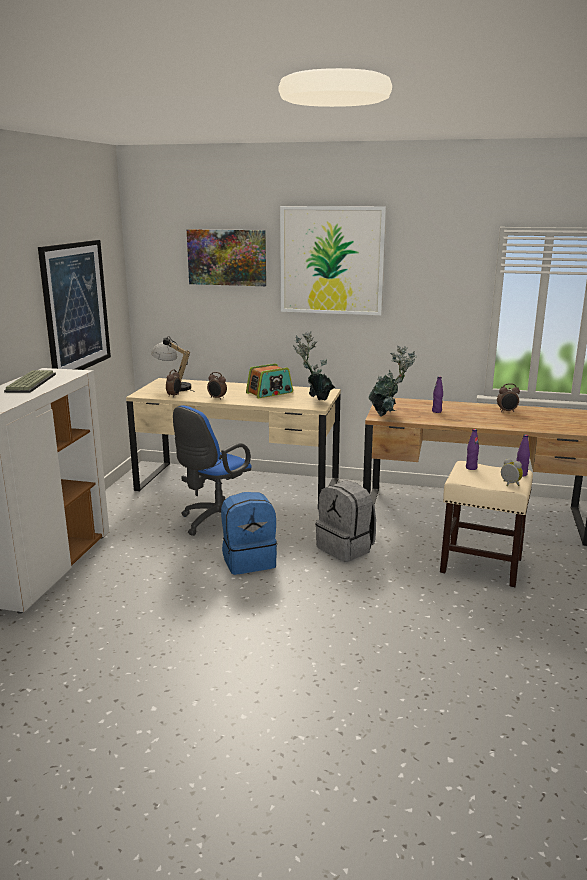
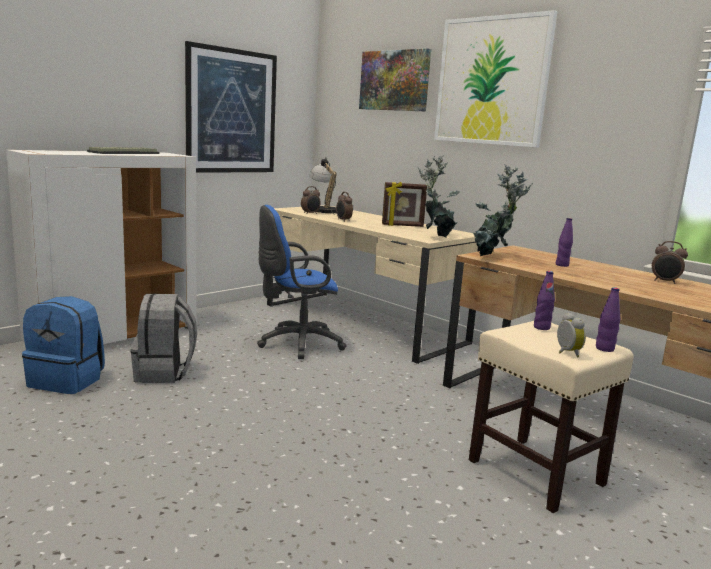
camera: 30 degrees right, 5 degrees down
(249, 561) = (277, 381): blue backpack -> blue backpack (68, 381)
(270, 393) = (402, 226): radio -> picture frame
(346, 548) = (390, 402): grey backpack -> grey backpack (164, 373)

